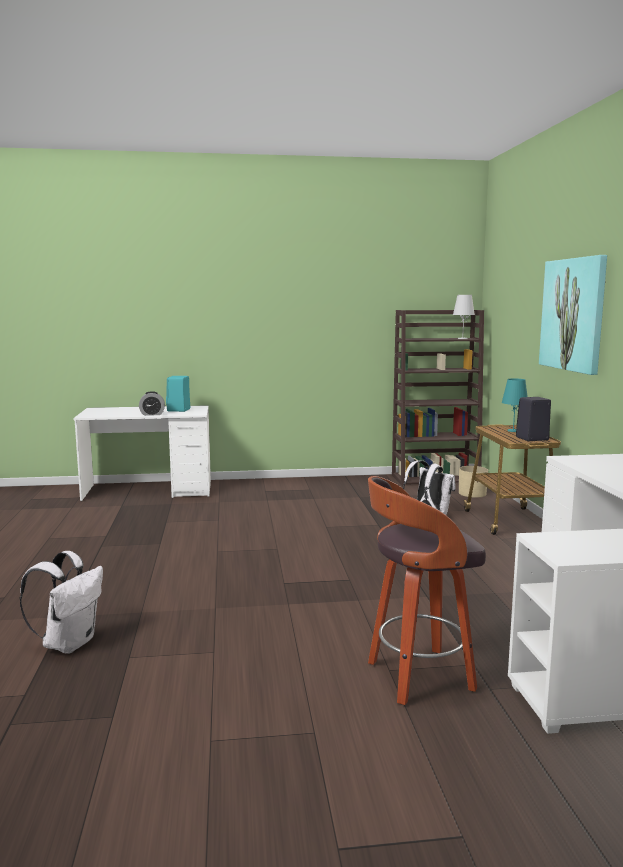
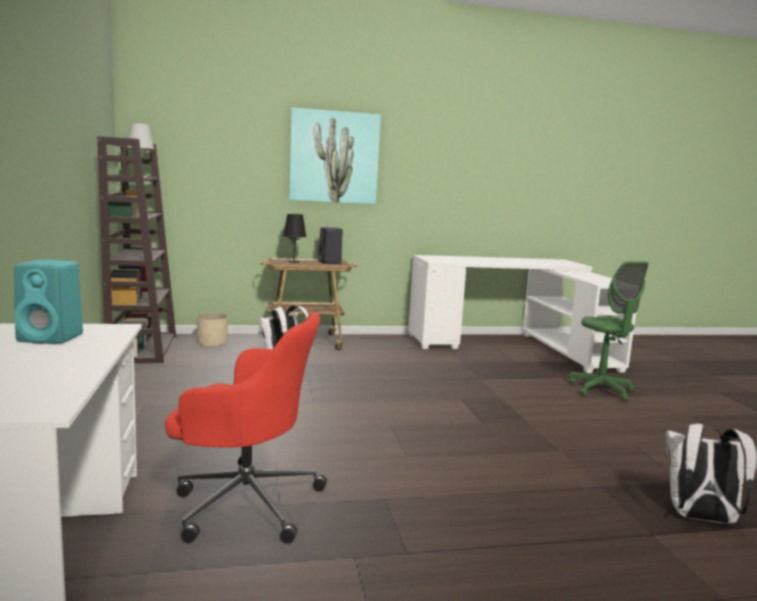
camera: 95 degrees left, 0 degrees up
(152, 414) = (95, 353): alarm clock -> none
(172, 515) = (244, 502): none -> red office chair
(417, 677) = (601, 390): stool -> green office chair
(513, 431) = (294, 261): turquoise table lamp -> black table lamp

